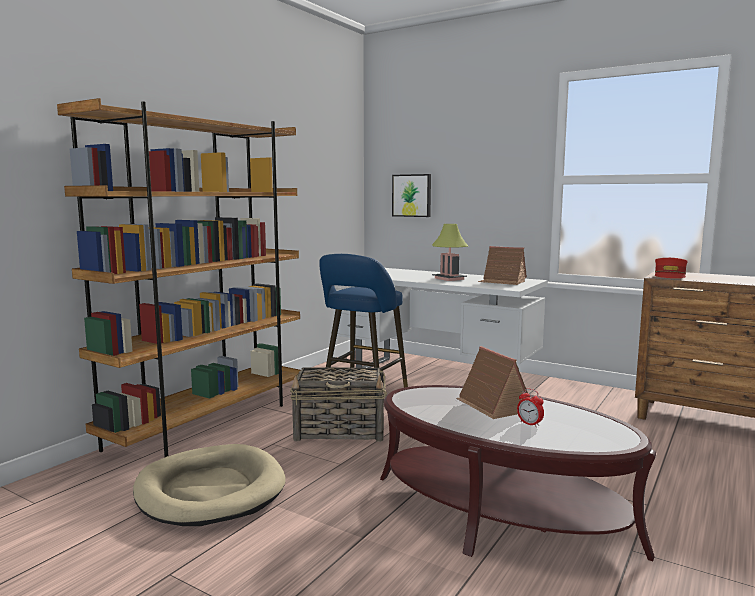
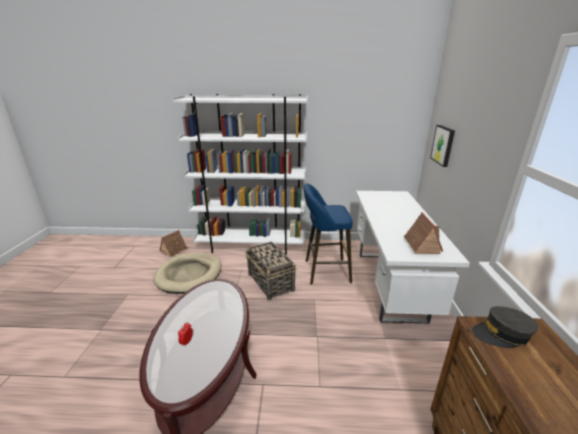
camera: 60 degrees right, 15 degrees up
(209, 422) = (251, 246): brown bookcase -> white bookcase
(449, 279) = (399, 224): table lamp -> none
(492, 406) = (213, 319): toy house -> toy house (174, 250)
(670, 276) = (502, 334): red cap -> grey cap

